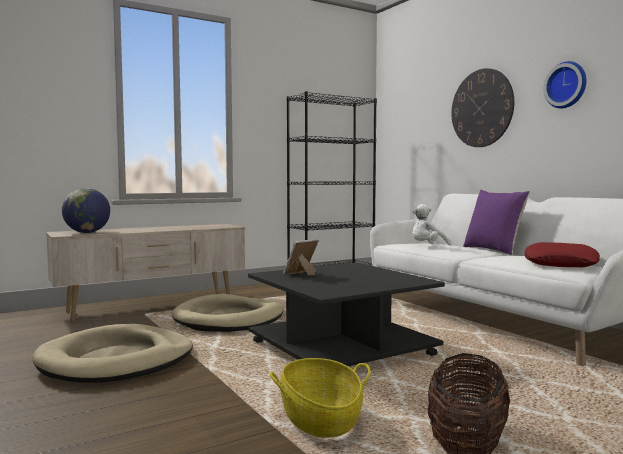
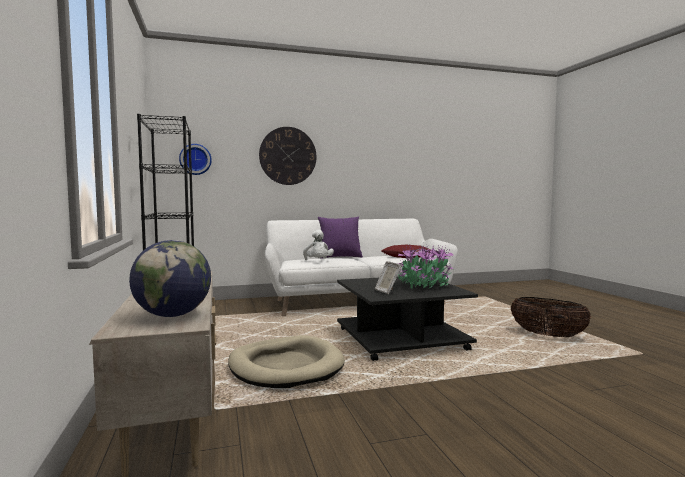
camera: 75 degrees left, 0 degrees up
(117, 360) = (408, 419): beige dog bed -> none
(320, 419) = (527, 356): basket -> none
(354, 282) = (423, 285): none -> potted plant
(567, 85) = (352, 151): wall clock -> wall clock (195, 159)

